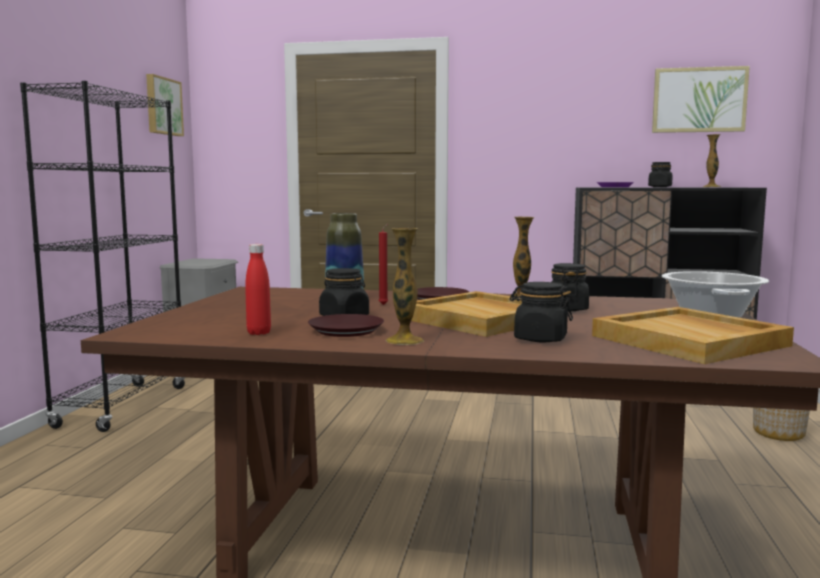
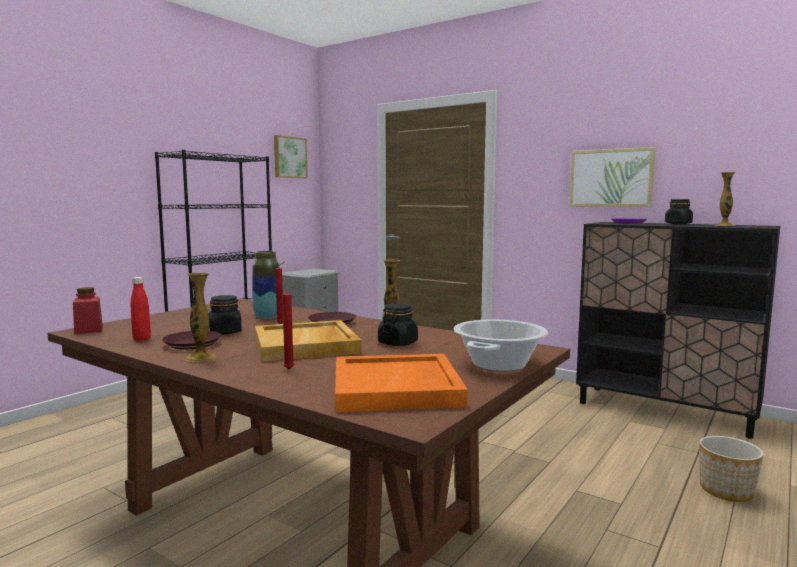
camera: 25 degrees right, 0 degrees up
(140, 331) = (89, 329): none -> red jar
(540, 339) = (290, 369): black jar -> red candle
(690, 341) = (397, 388): beige tray -> orange tray
(699, 100) = (731, 135): picture -> picture (611, 178)

